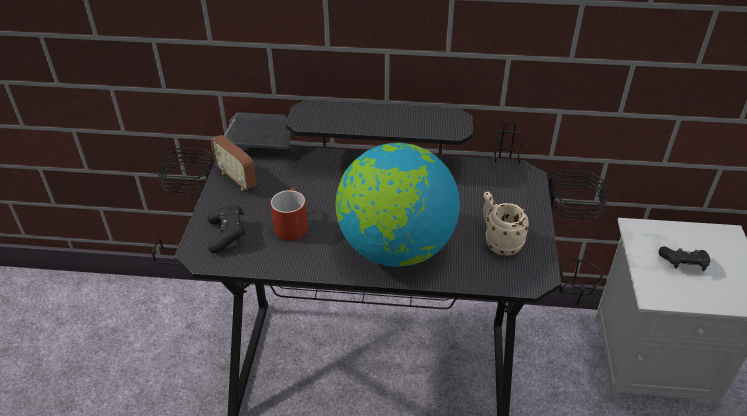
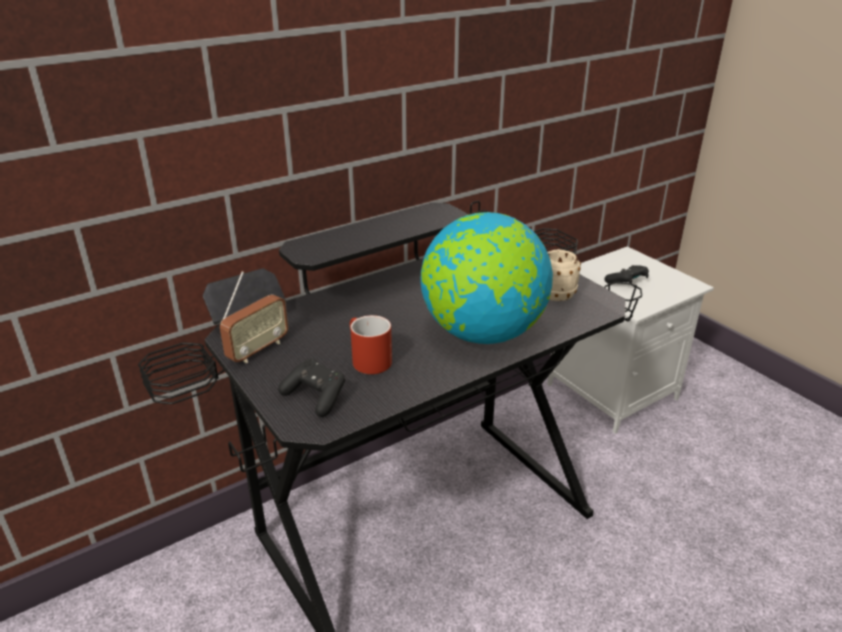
camera: 40 degrees left, 10 degrees down
(237, 179) = (258, 350): radio -> radio turned 60 degrees counterclockwise

